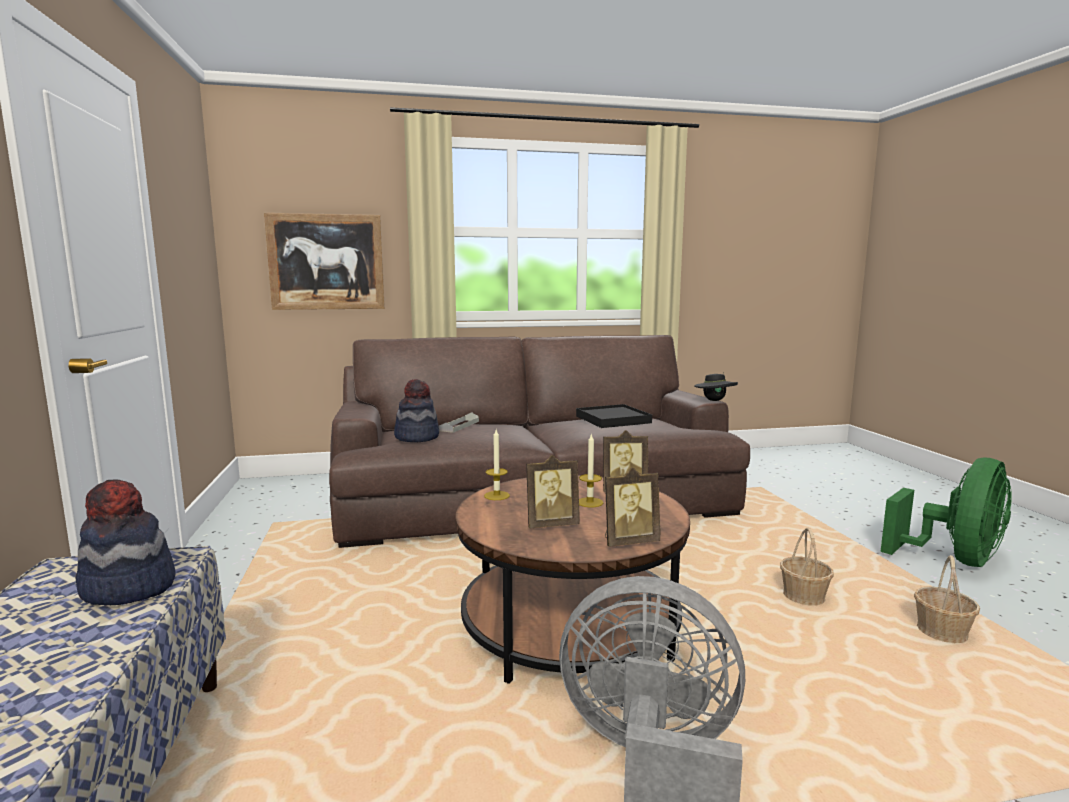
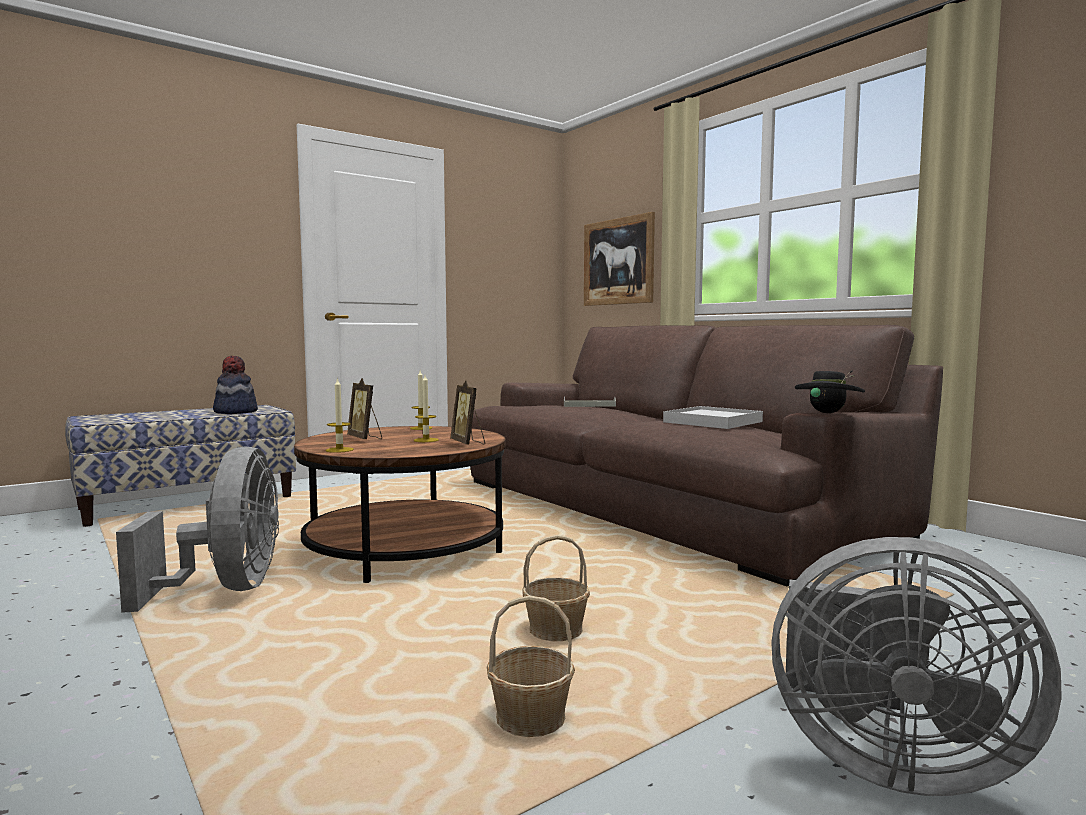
camera: 65 degrees right, 5 degrees down
(417, 437) = (535, 404): hat -> none
(613, 419) = (713, 422): black tray -> white tray
(629, 541) = (339, 450): picture frame -> candle
(955, 559) = (884, 761): green fan -> grey fan

